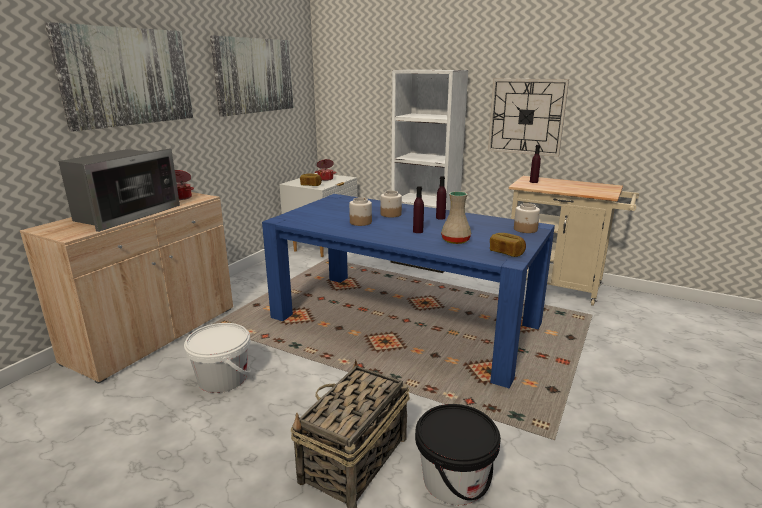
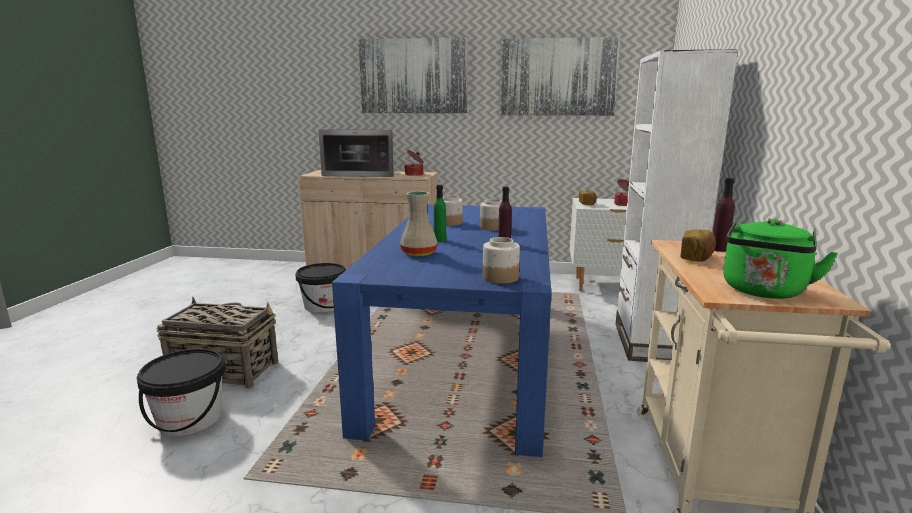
camera: 70 degrees right, 5 degrees down
(223, 378) = (323, 306): white bucket -> black bucket
(418, 231) = (440, 240): purple bottle -> green bottle
(506, 253) = (389, 273): bread -> bread (696, 258)
(526, 117) = (783, 129): wall clock -> none
(603, 190) = (763, 292): none -> green kettle

